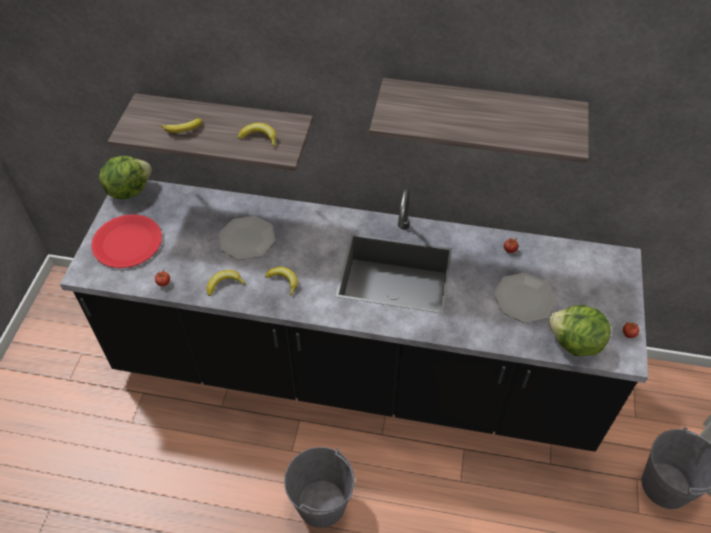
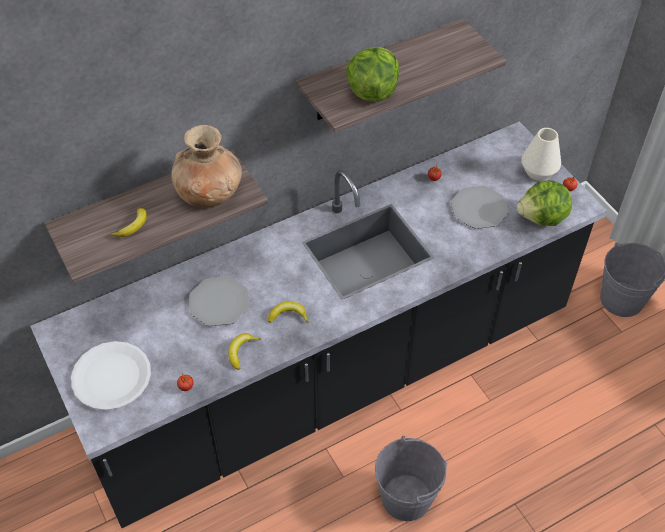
camera: 40 degrees left, 0 degrees up
(127, 242) = (111, 376): red plate -> white plate
(128, 190) = (57, 331): lettuce -> lettuce (372, 91)
(259, 137) = (210, 193): banana -> brown vase
(613, 302) = (538, 172): none -> white vase

